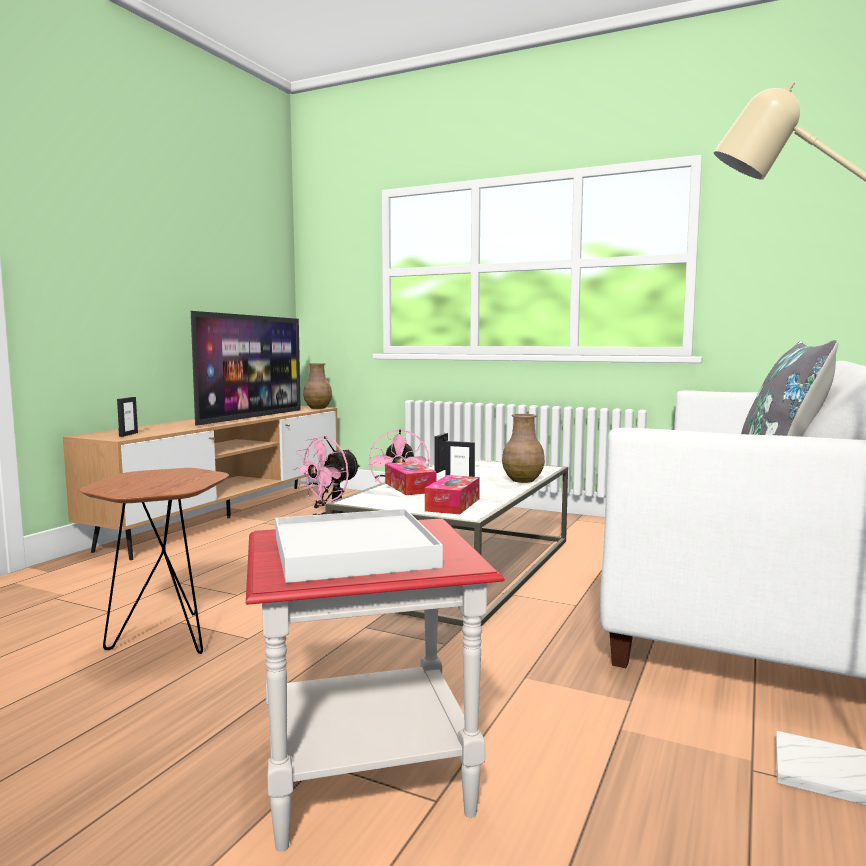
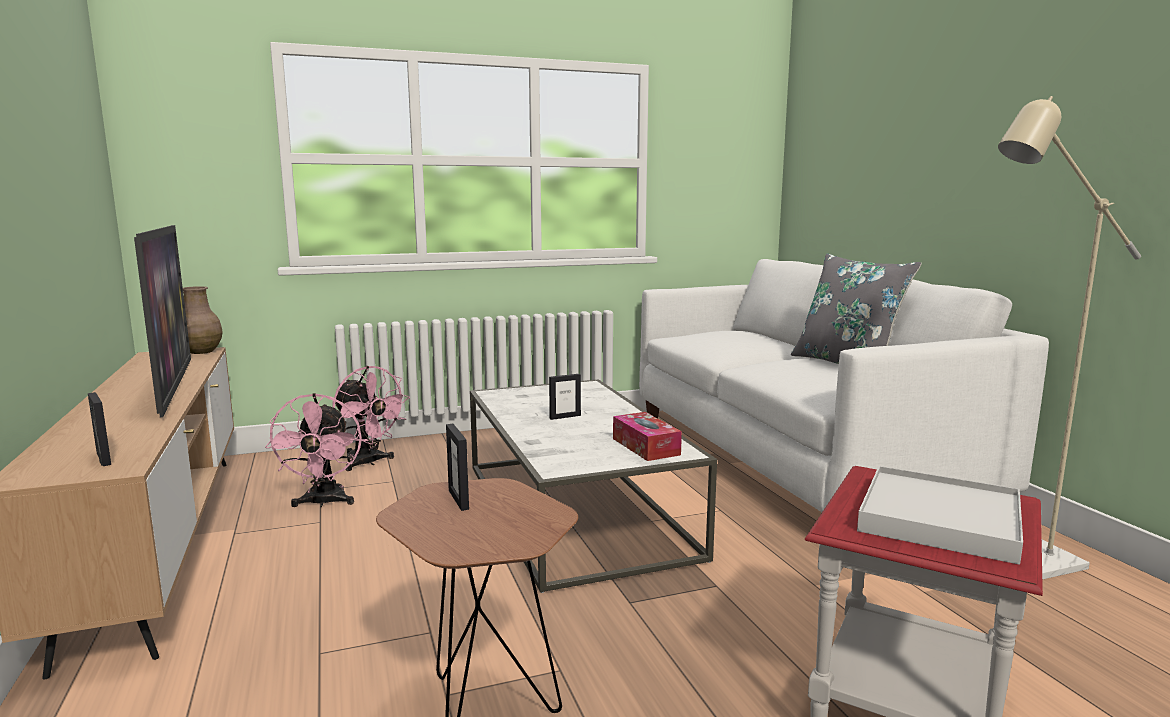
camera: 45 degrees left, 5 degrees up
(410, 487) = (552, 438): tissue box -> none
(441, 470) = (513, 409): picture frame -> picture frame (459, 499)
(523, 480) = (613, 403): brown vase -> none

